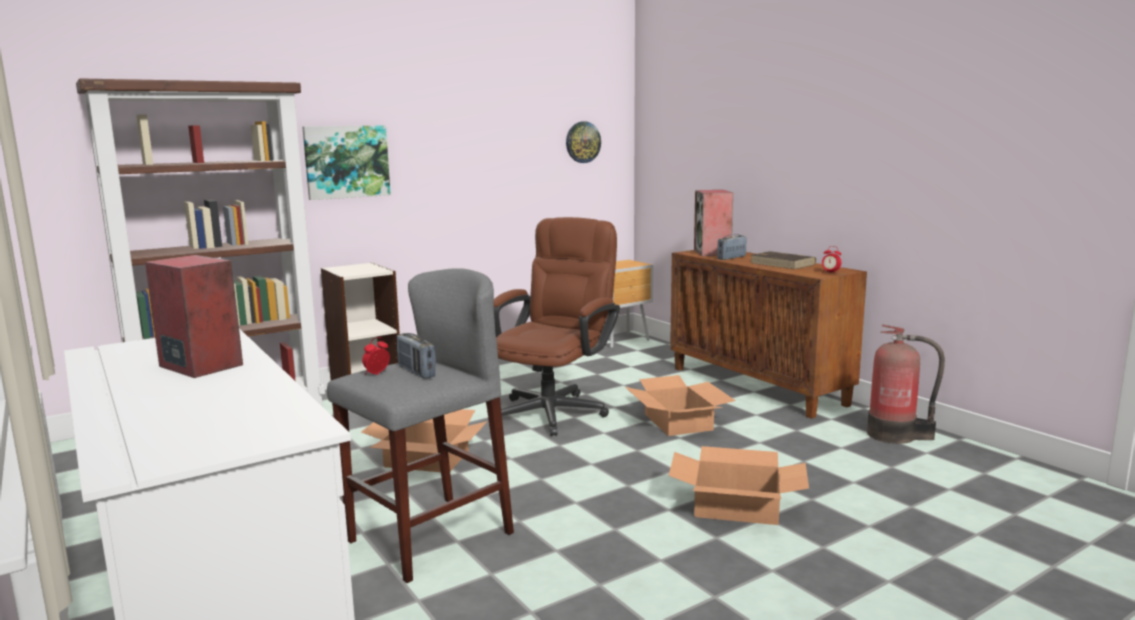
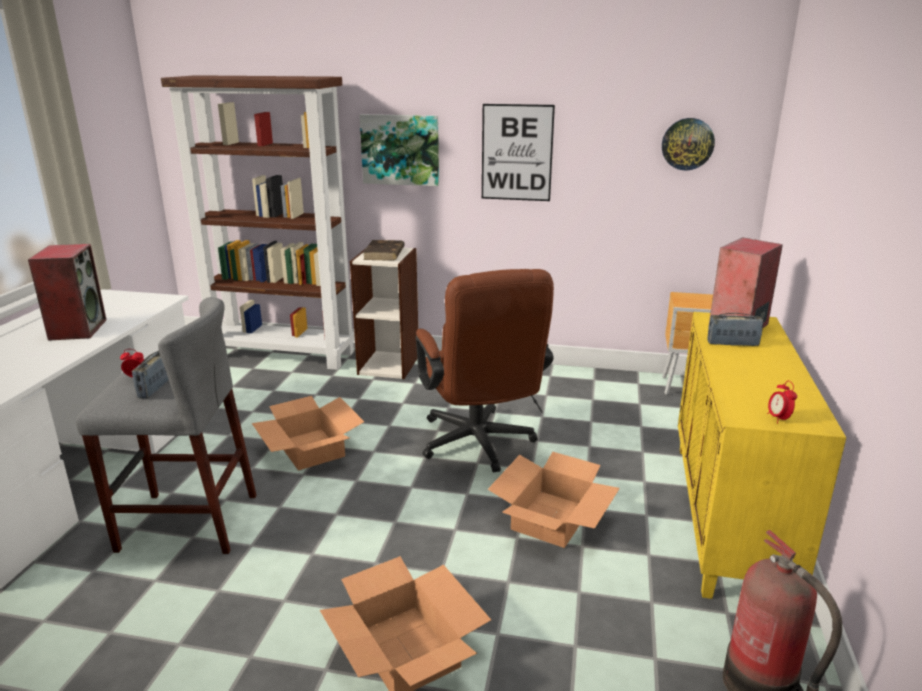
camera: 45 degrees right, 10 degrees up
(458, 157) = (517, 153): none -> picture
(555, 409) = (479, 446): brown office chair -> brown office chair turned 90 degrees clockwise
(758, 386) = (729, 518): brown cabinet -> yellow cabinet
(783, 263) = (766, 377): brown book -> brown book (384, 253)

